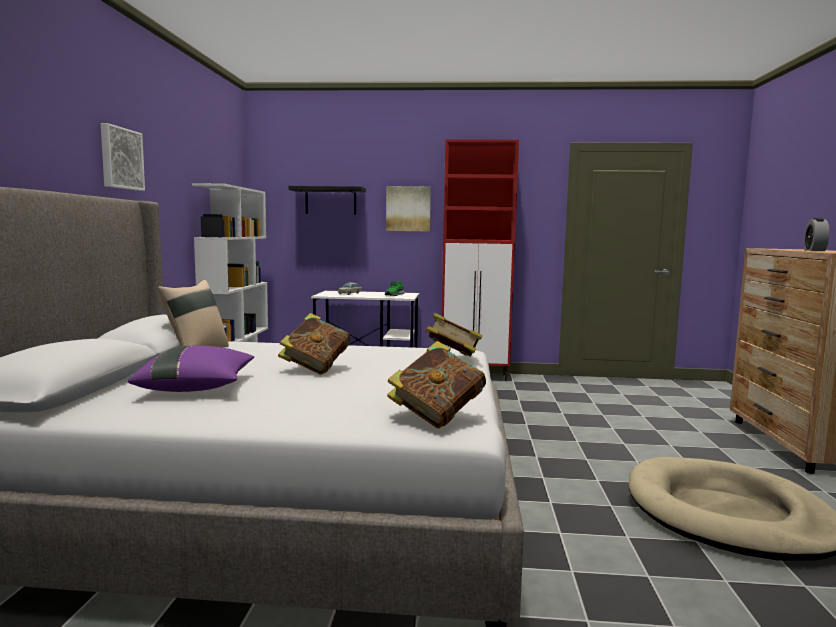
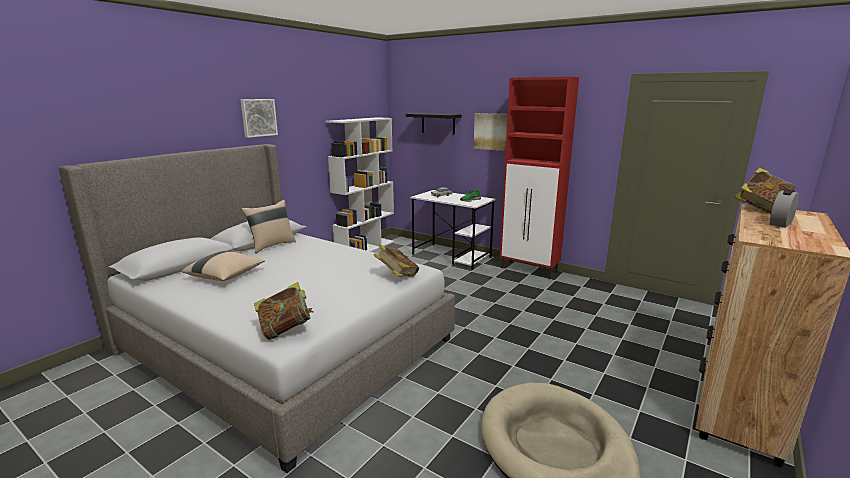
camera: 30 degrees right, 10 degrees up
(197, 388) = (226, 276): purple pillow -> beige pillow
(315, 368) = (303, 271): book -> book (760, 209)

